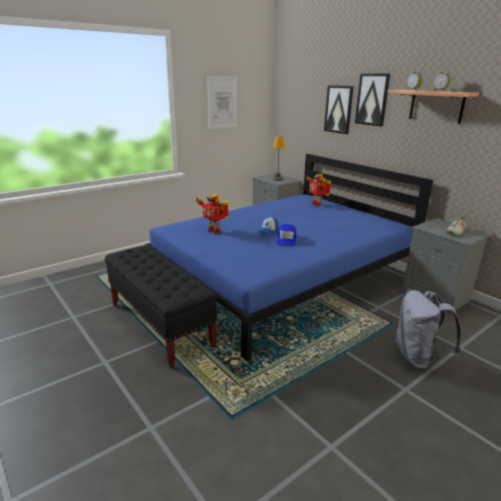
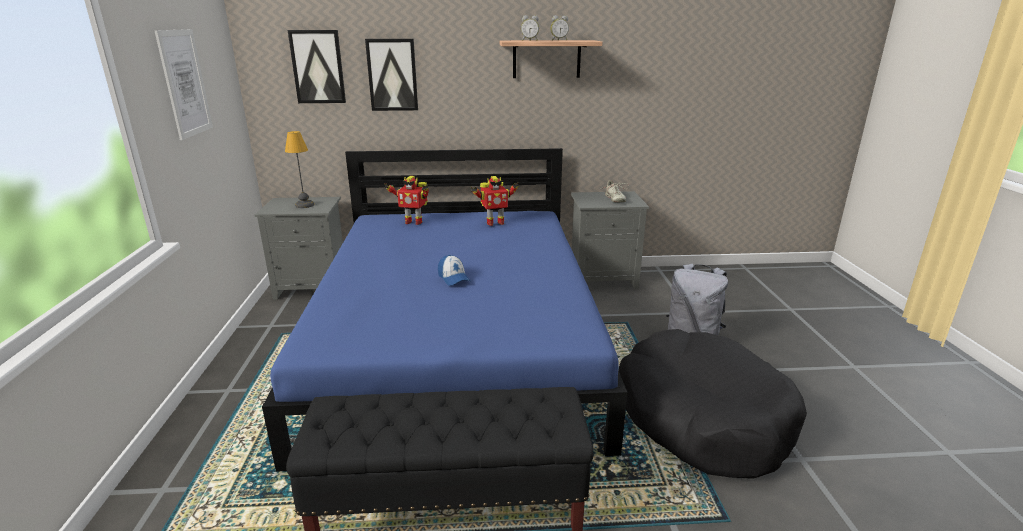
camera: 55 degrees left, 0 degrees up
(214, 230) = (388, 313): toy robot -> toy robot (494, 223)
(286, 239) = (497, 277): blue cap -> none
(323, 385) = (701, 417): none -> black dog bed
(372, 99) = (450, 56): picture -> picture (318, 67)

